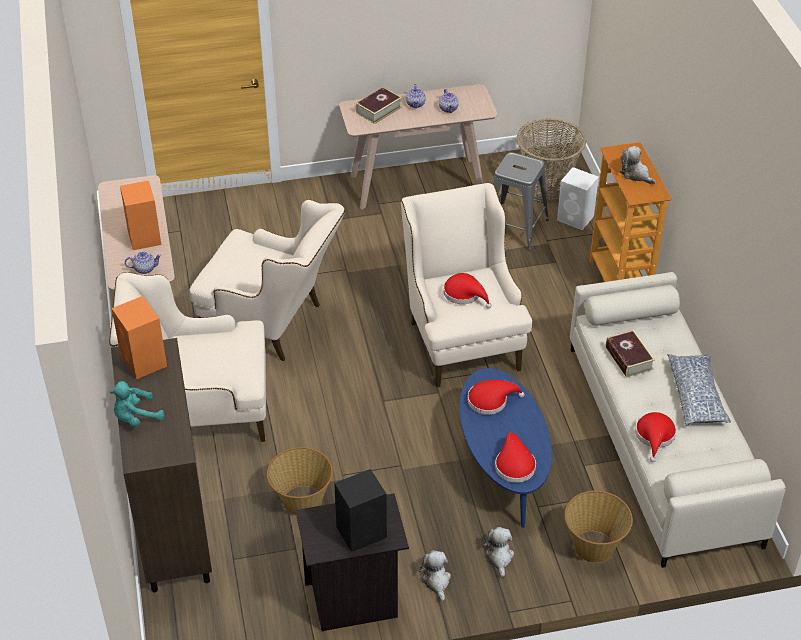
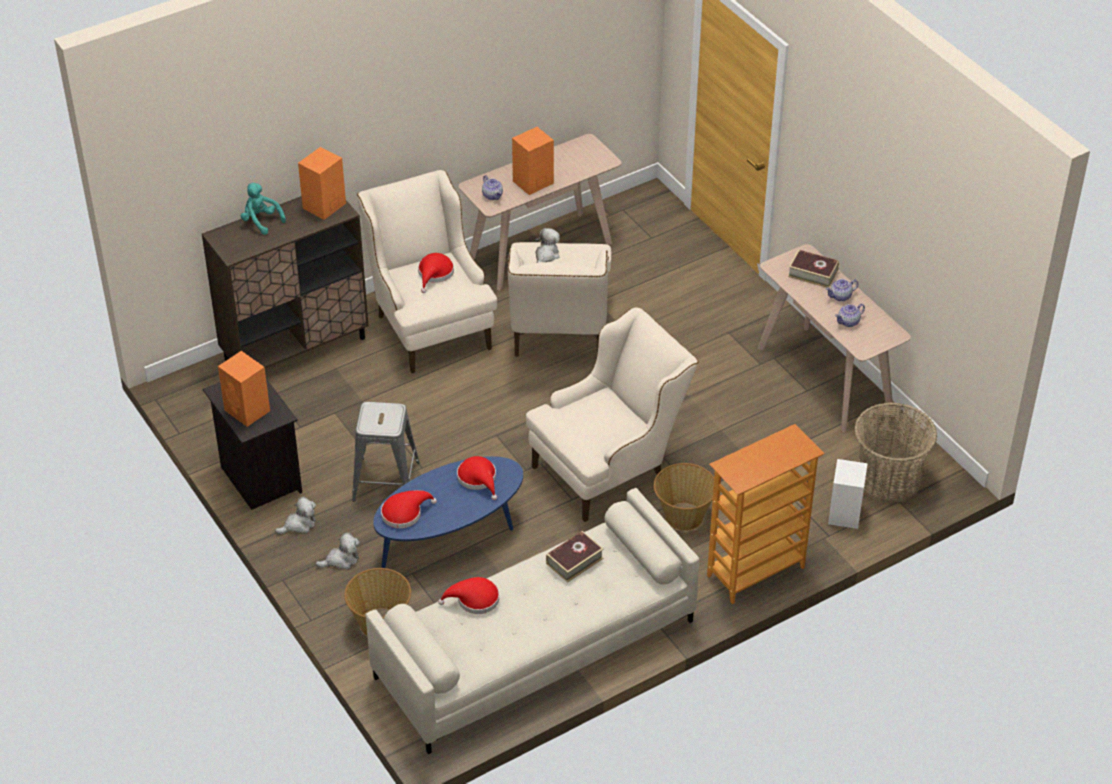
camera: 70 degrees right, 0 degrees up
(302, 501) = (353, 416): basket -> basket (683, 516)
(362, 531) = (248, 411): black speaker -> orange speaker
(464, 294) = (592, 415): red hat -> red hat (435, 274)
(515, 228) = (798, 470): grey stool -> grey stool (386, 481)
(635, 174) = (763, 459): plush toy -> plush toy (546, 255)
(697, 395) = (547, 623): pillow -> none

